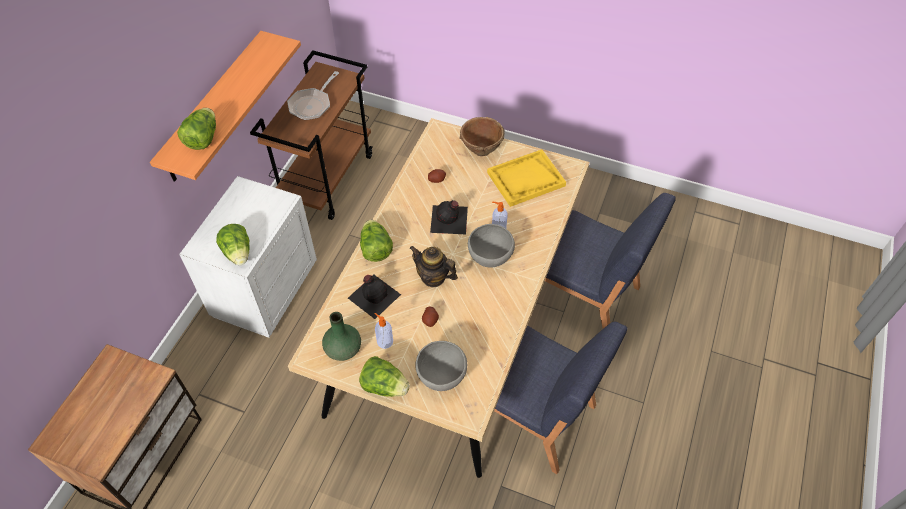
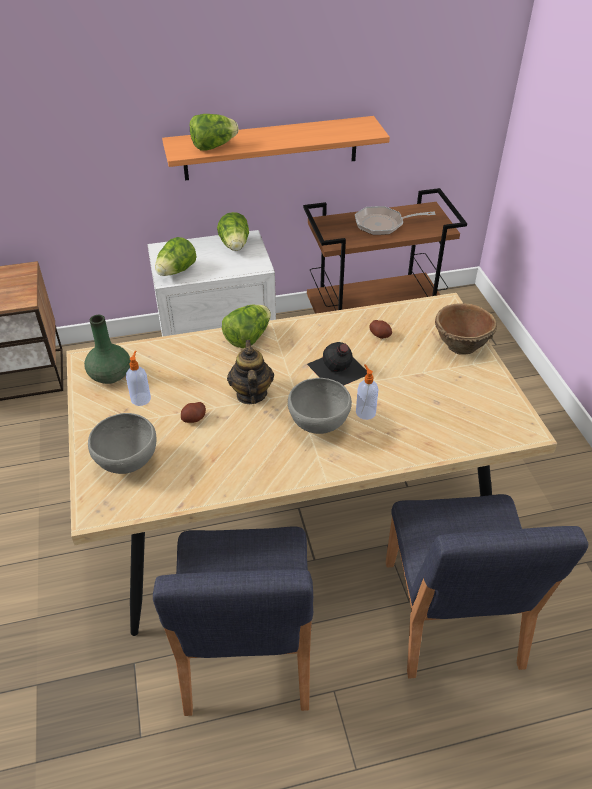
camera: 55 degrees right, 10 degrees down
(374, 295) = (191, 364): black bottle -> none
(384, 386) = (86, 425): lettuce -> lettuce (235, 246)
(526, 179) = (461, 400): yellow tray -> none

